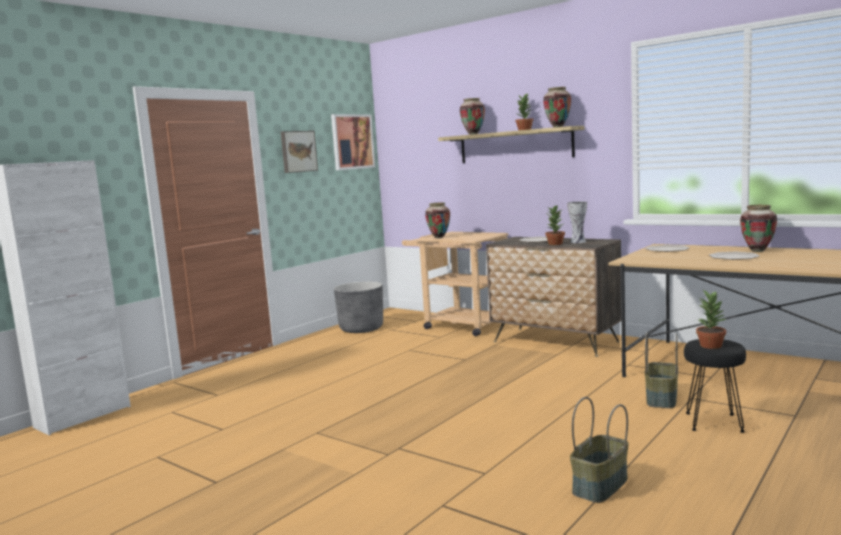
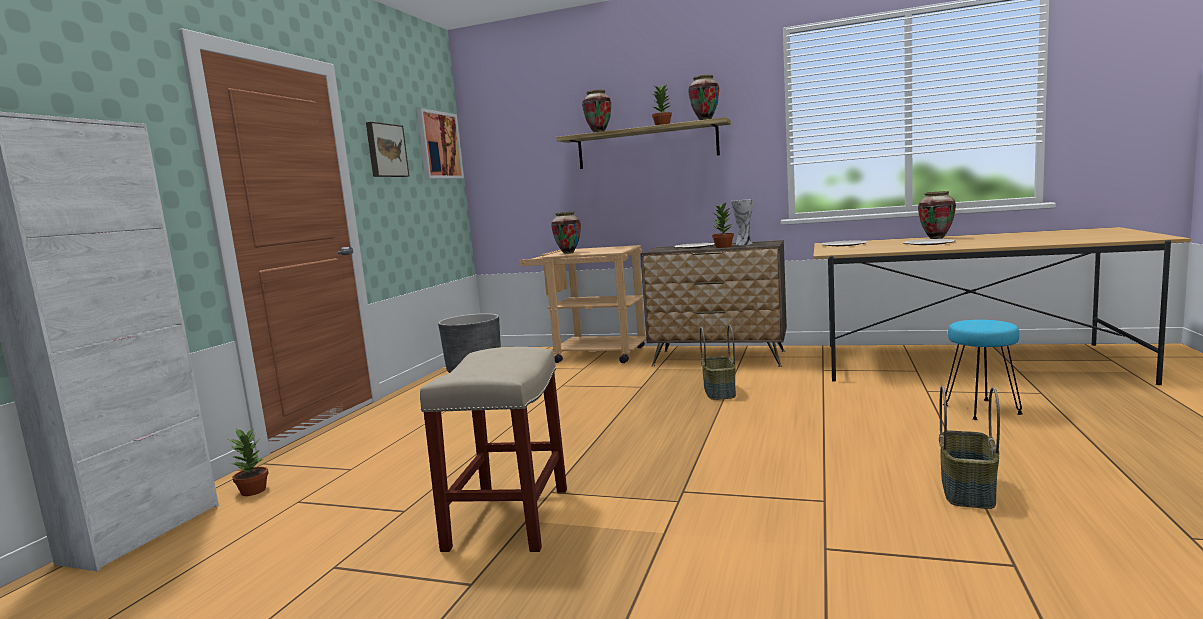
camera: 20 degrees left, 0 degrees up
(275, 445) = (508, 517): none -> beige stool
(662, 399) = (901, 396): basket -> basket (720, 392)
(710, 345) = (982, 325): potted plant -> potted plant (253, 490)
(713, 423) = (981, 410): black stool -> turquoise stool

